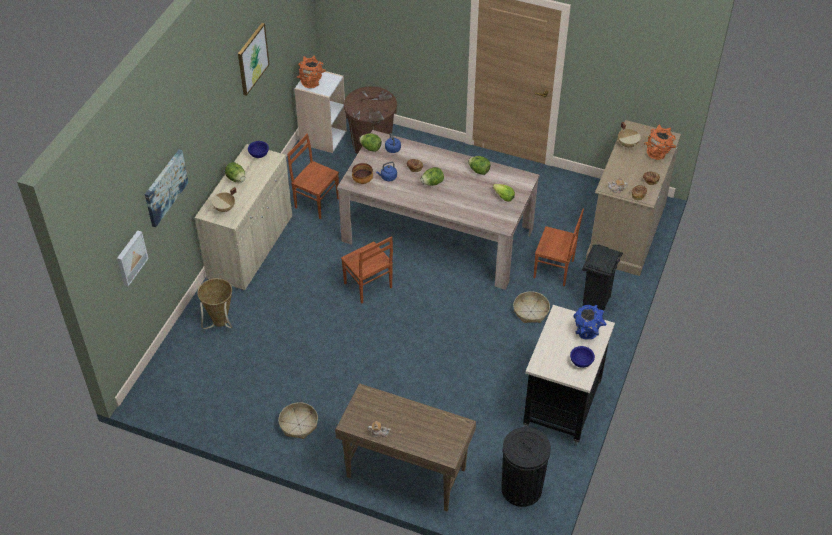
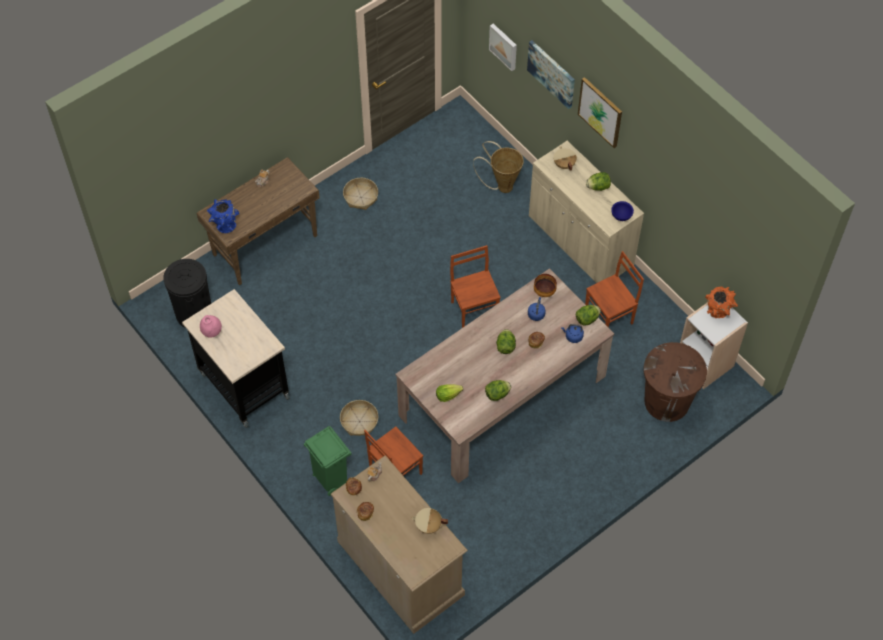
camera: 120 degrees right, 10 degrees up
(252, 58) = (682, 184): picture -> picture (600, 112)
(368, 286) = (474, 309): brown chair -> brown chair turned 75 degrees clockwise
(581, 362) = (211, 332): blue bowl -> pink vase
(587, 334) = (235, 353): blue vase -> blue vase (224, 225)
(595, 304) = (330, 480): black trash can -> green trash can
(658, 154) = (396, 545): orange vase -> none

